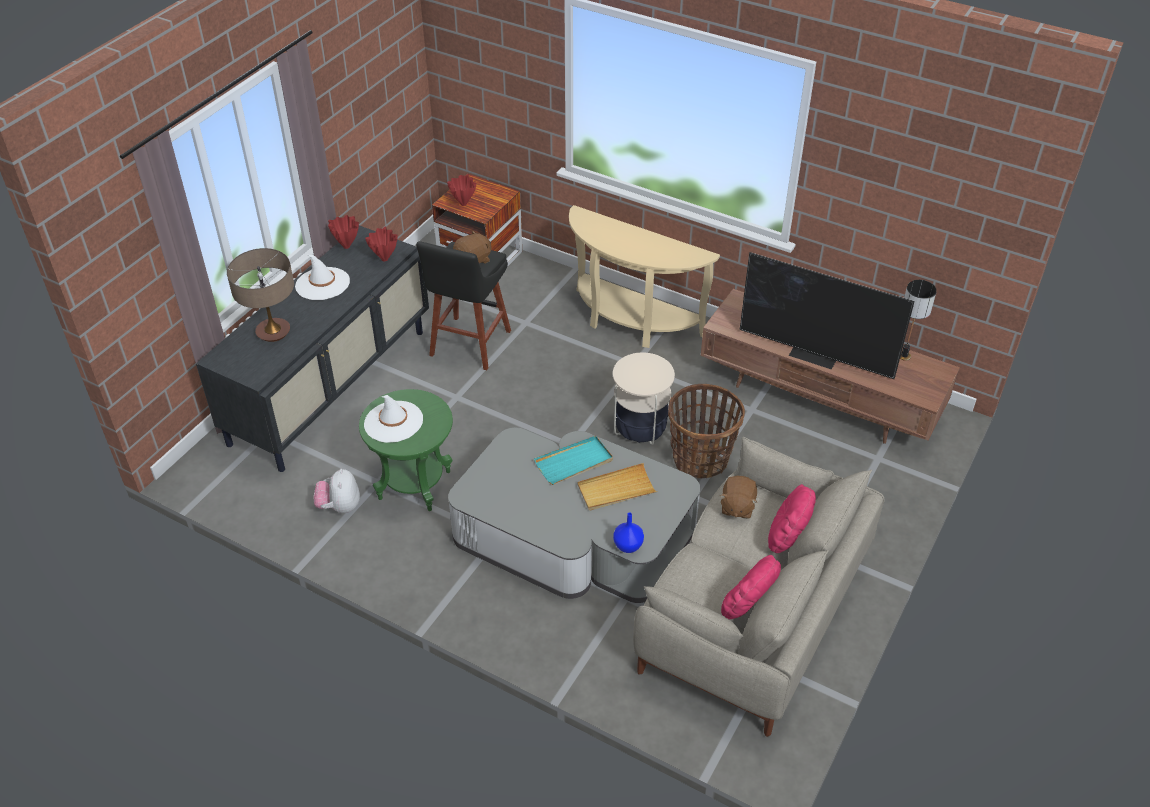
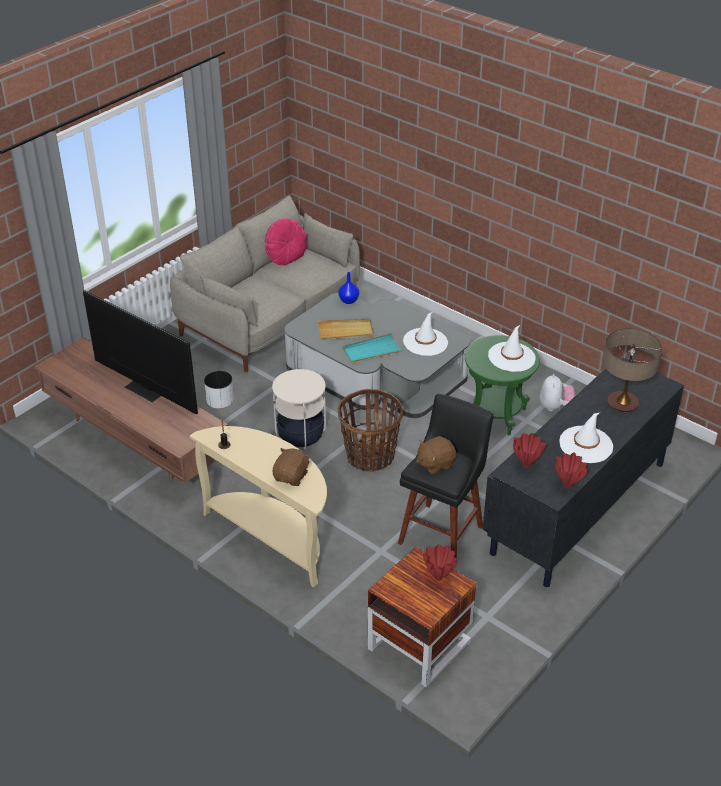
camera: 170 degrees left, 5 degrees down
(507, 486) = (425, 342): none -> white hat
(700, 459) = (261, 406): basket -> basket (370, 456)
(737, 507) = (266, 305): brown plush toy -> brown plush toy (291, 477)
(787, 539) = (242, 287): pink pillow -> none
(904, 356) = (71, 379): table lamp -> table lamp (224, 445)

